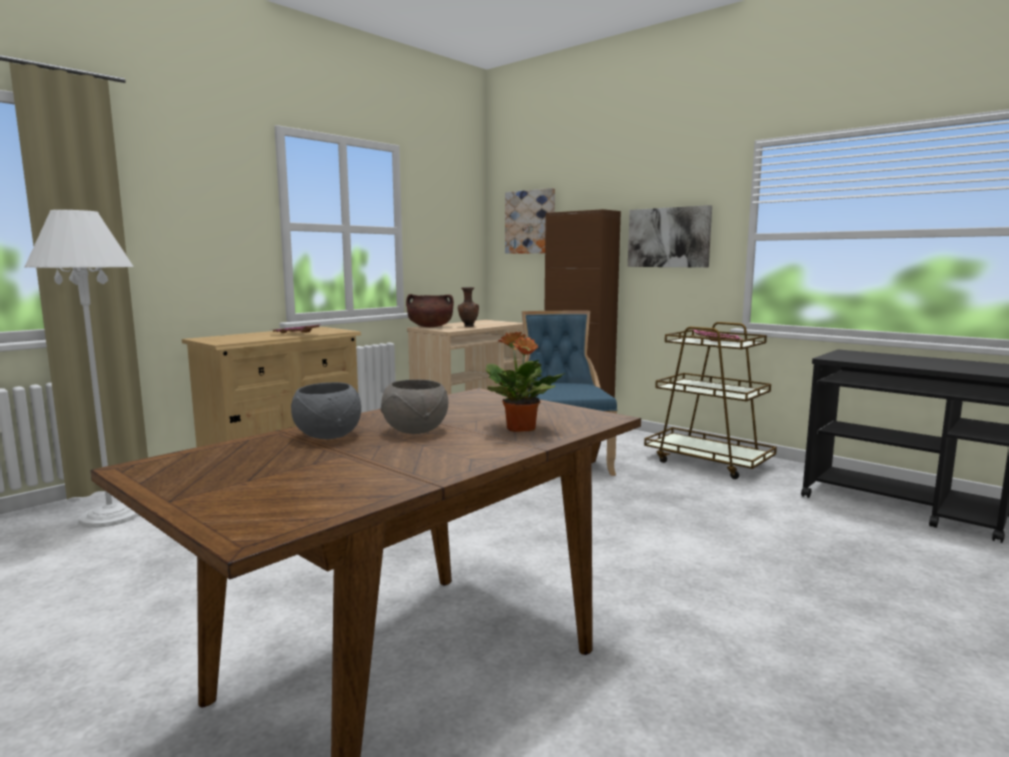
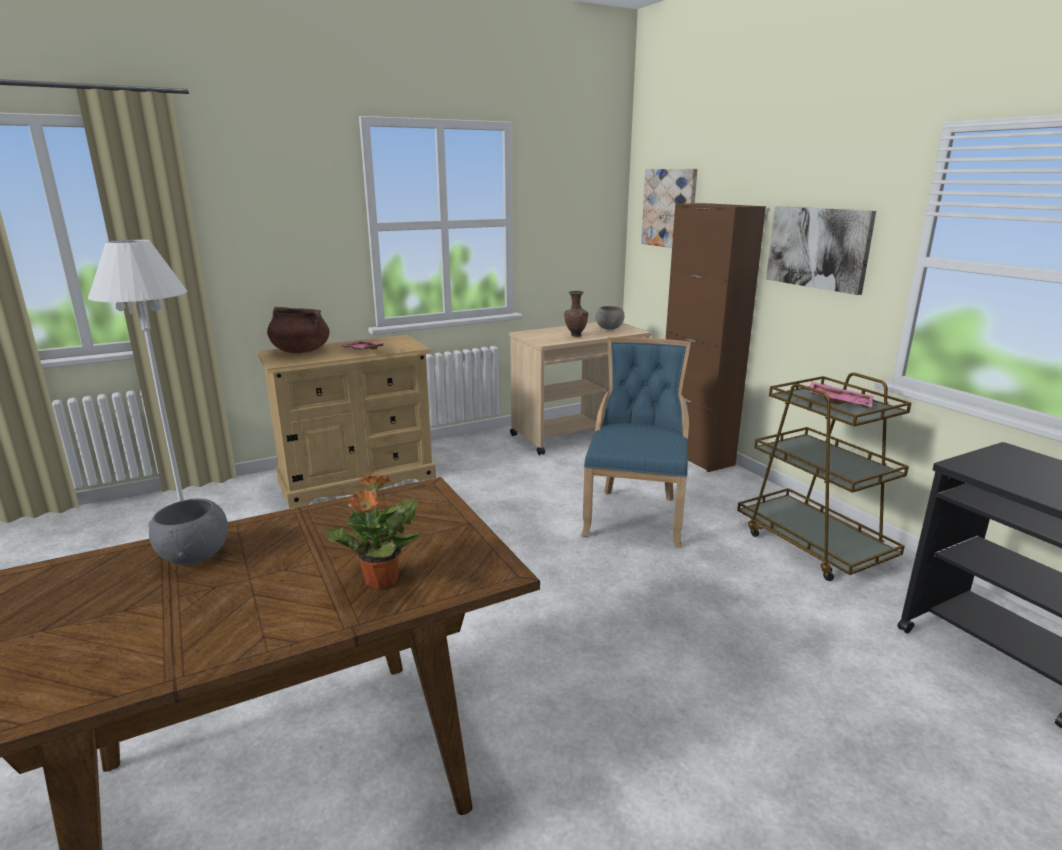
camera: 20 degrees right, 10 degrees up
(415, 431) = (278, 562): grey bowl -> grey bowl (609, 328)
(430, 327) = (534, 333): brown cooking pot -> brown cooking pot (300, 351)

